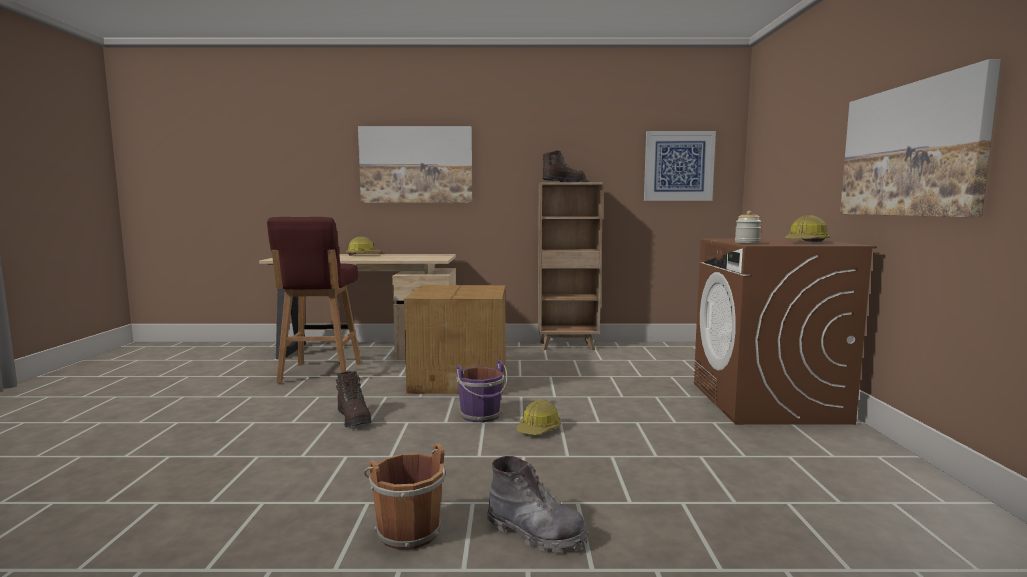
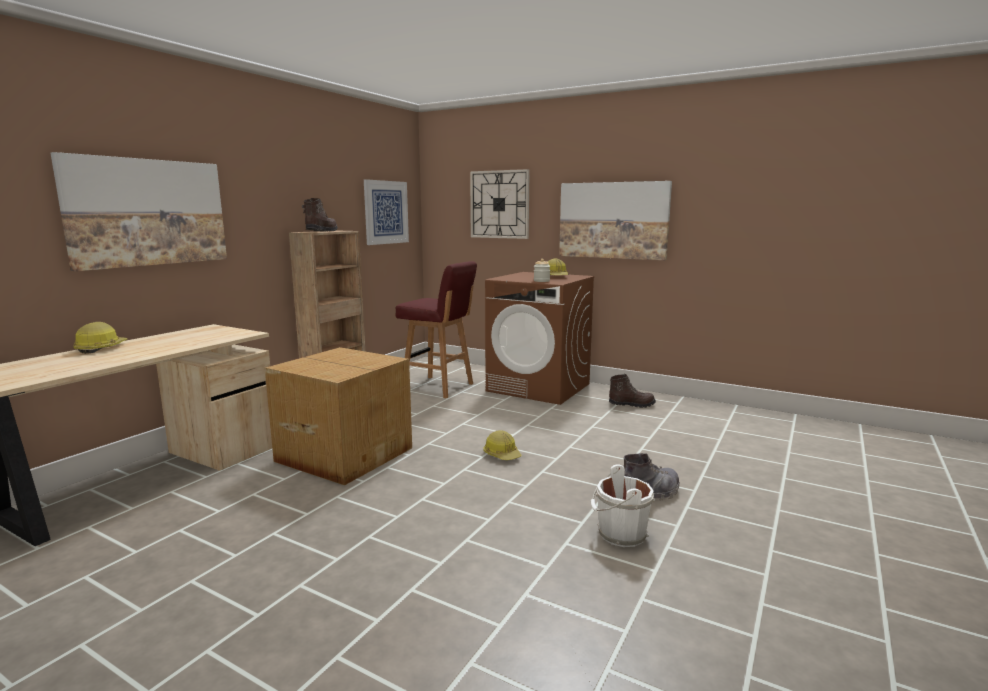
camera: 60 degrees left, 5 degrees up
(320, 373) = (183, 521): red stool -> red stool (439, 387)
(354, 419) = (378, 522): brown boot -> brown boot (631, 405)
(407, 530) = (620, 534): brown bucket -> white bucket
(481, 415) = (449, 466): purple bucket -> none
(798, 146) = (499, 204): none -> wall clock

